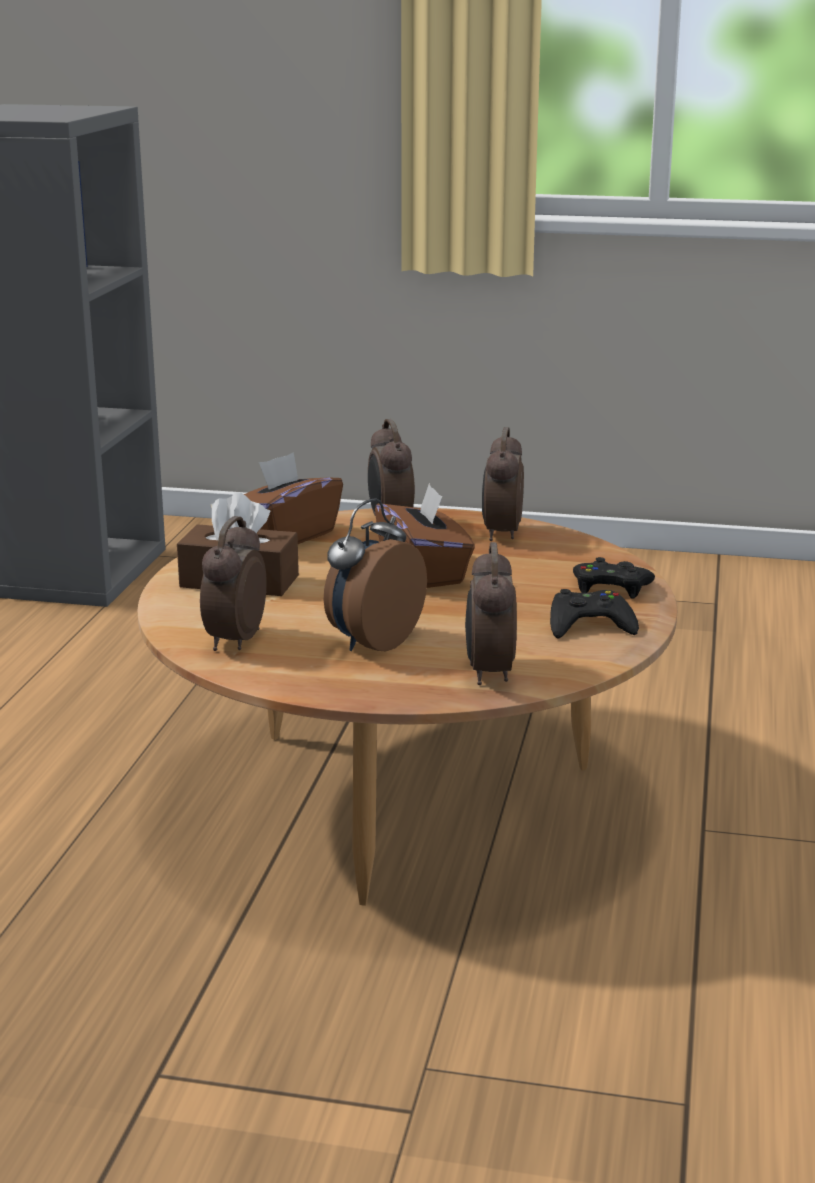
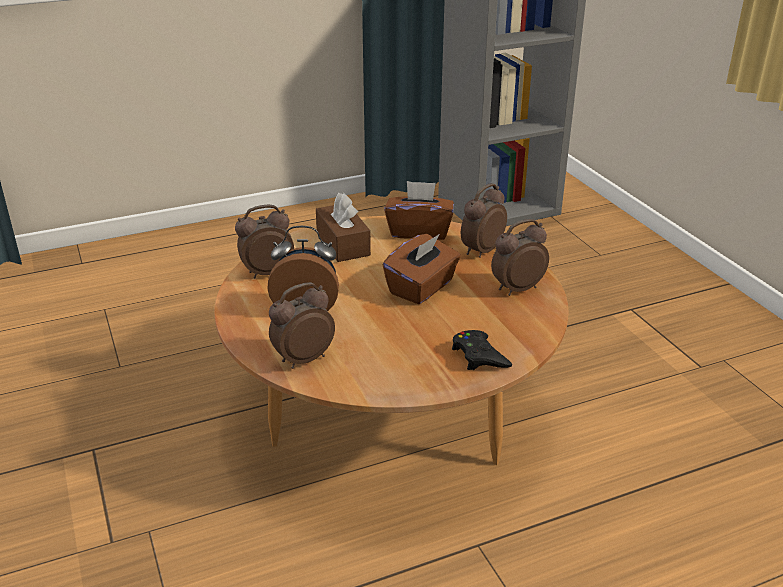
camera: 55 degrees right, 10 degrees up
(589, 625) = (409, 368): black game controller -> none

